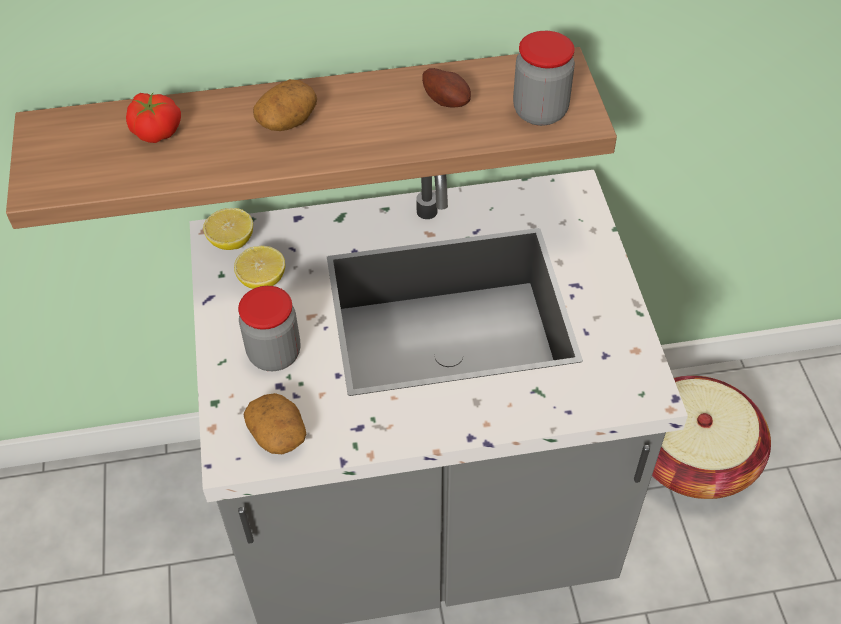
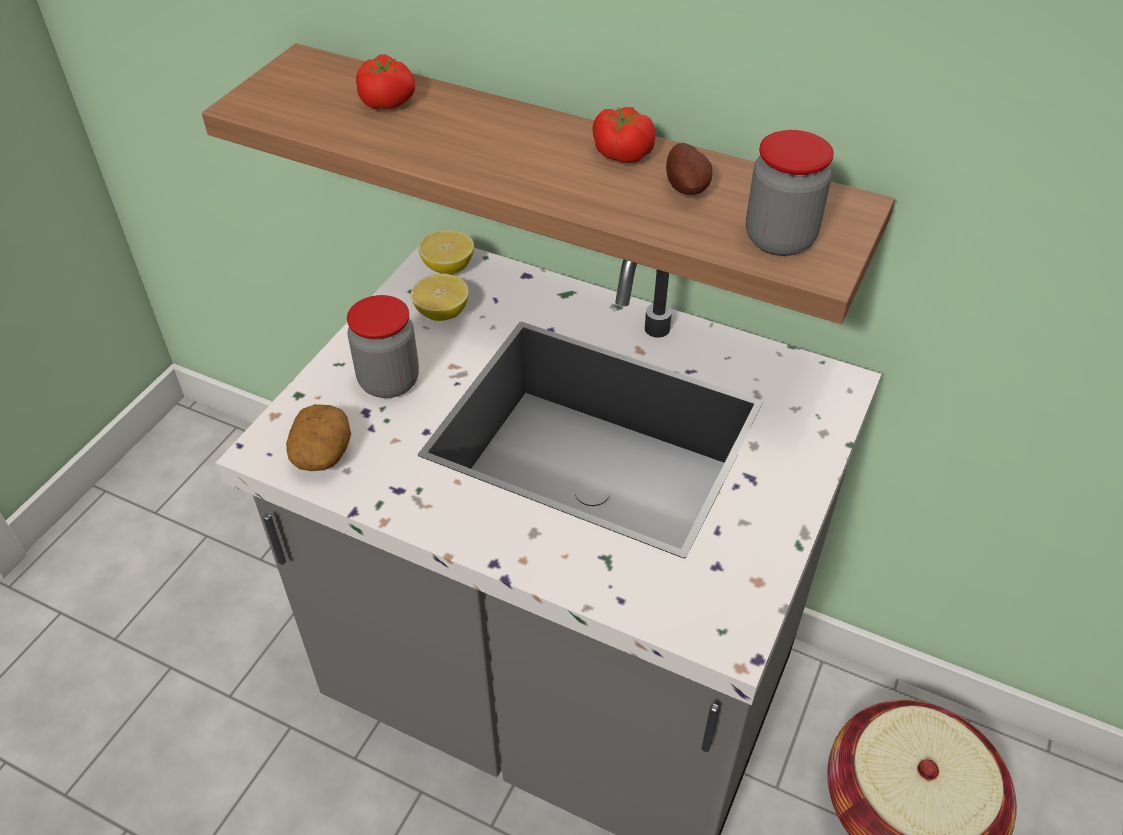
camera: 35 degrees right, 5 degrees down
(287, 121) = (510, 140): potato -> none
(378, 93) = (623, 152): none -> tomato

